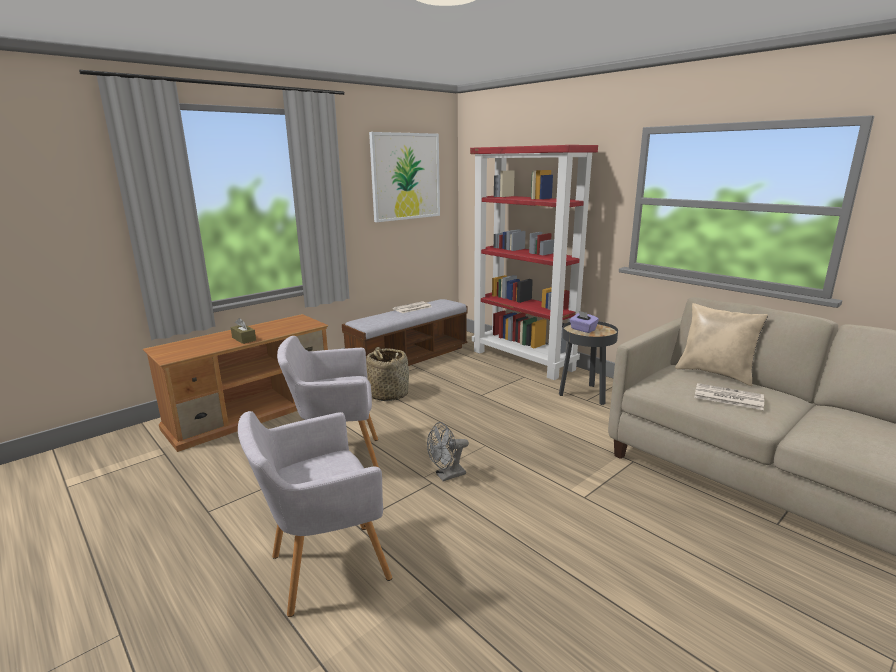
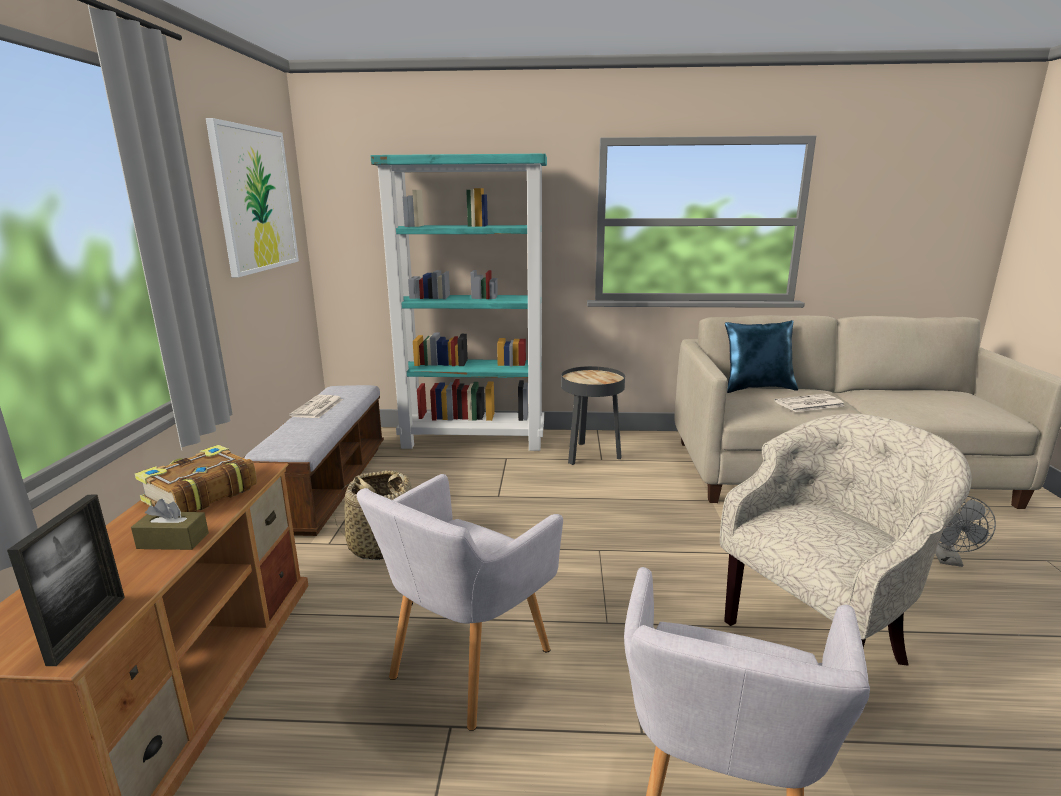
camera: 45 degrees left, 0 degrees up
(183, 355) = (88, 629): none -> picture frame
(280, 326) = (199, 494): none -> book
(446, 476) = (625, 606): grey fan -> grey fan (948, 560)
(523, 360) = (474, 440): red bookcase -> turquoise bookcase
(525, 556) = (820, 639): none -> beige armchair
(583, 329) = (584, 379): purple tissue box -> none
(715, 374) = (757, 388): beige pillow -> blue pillow

